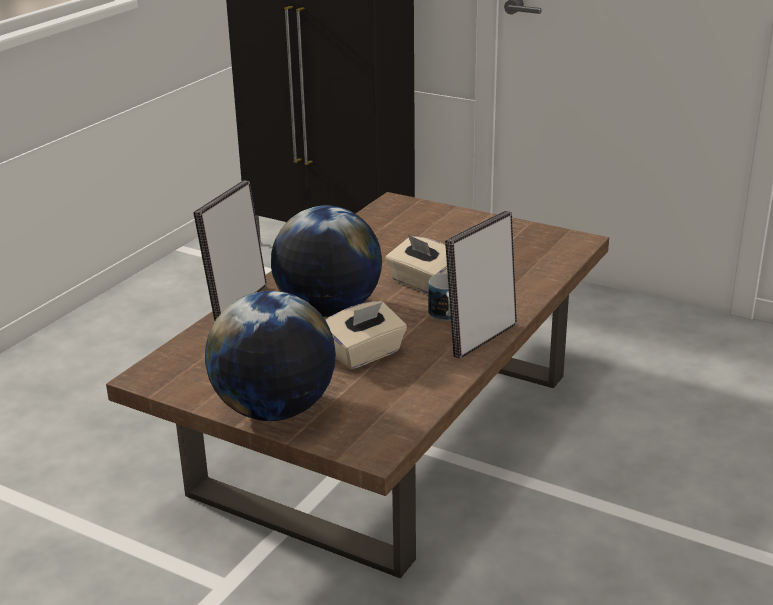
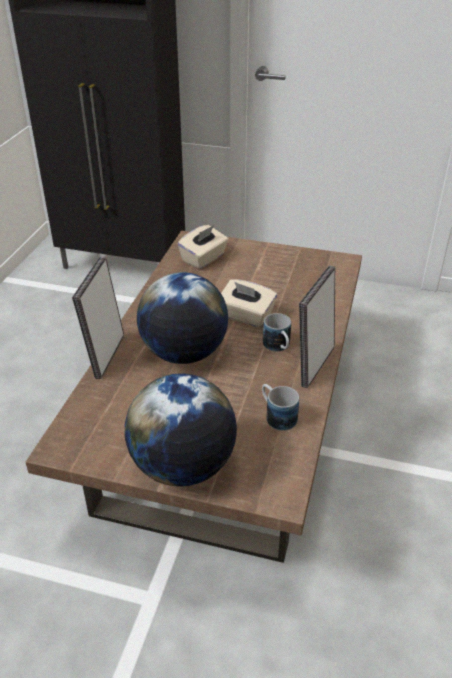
camera: 15 degrees left, 10 degrees up
(365, 354) = (232, 395): beige tissue box -> beige tissue box (204, 259)
(408, 379) = (276, 416): none -> mug

